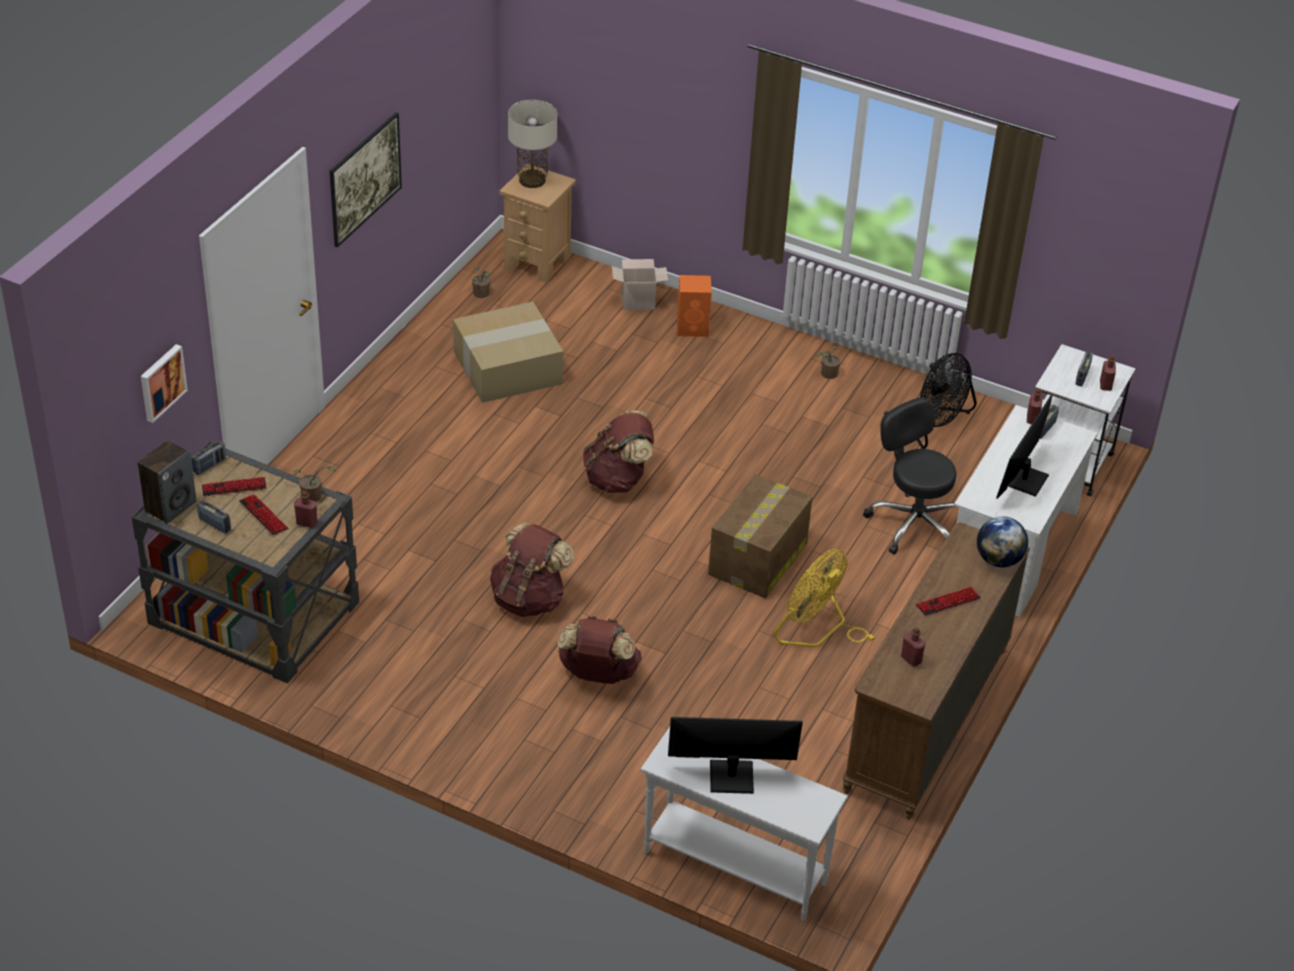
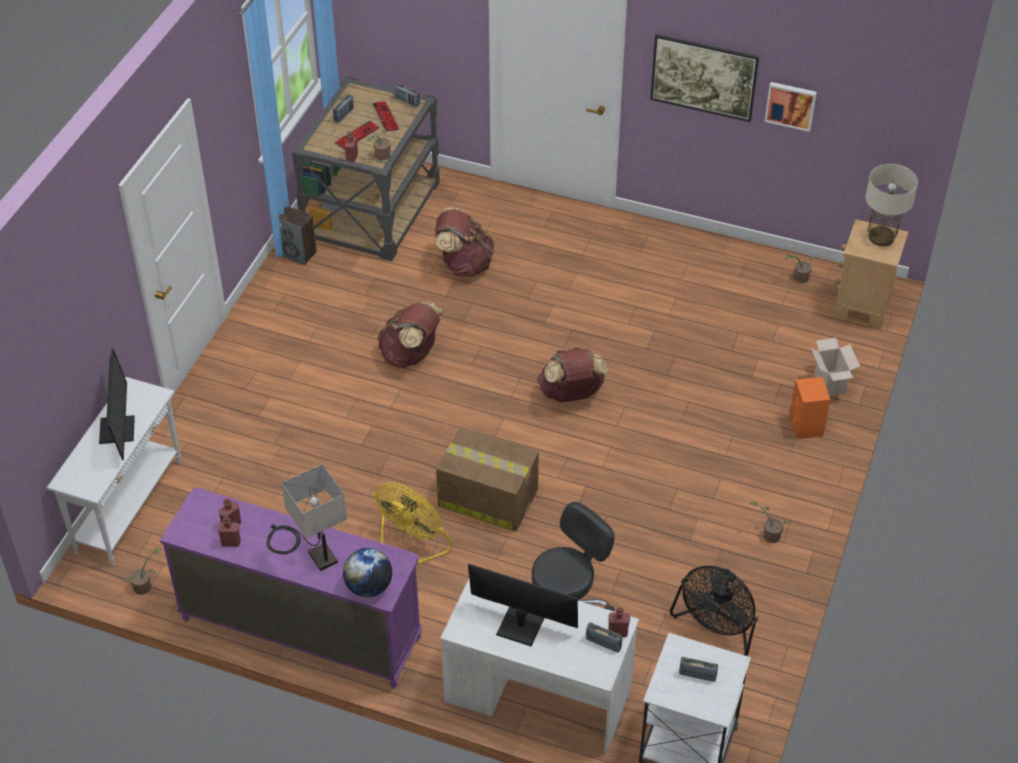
camera: 85 degrees right, 5 degrees up
(161, 382) = (427, 30): picture -> picture (791, 105)
(170, 506) = (360, 91): speaker -> speaker (298, 253)
(508, 366) = (703, 308): cardboard box -> none
(598, 674) = (331, 405): brown backpack -> brown backpack (464, 264)
(858, 854) = (145, 586): none -> potted plant
(926, 721) = (300, 629): brown dresser -> purple dresser
(948, 602) = (307, 549): keyboard -> table lamp
(1105, 385) = (688, 697): red bottle -> red bottle (231, 542)

